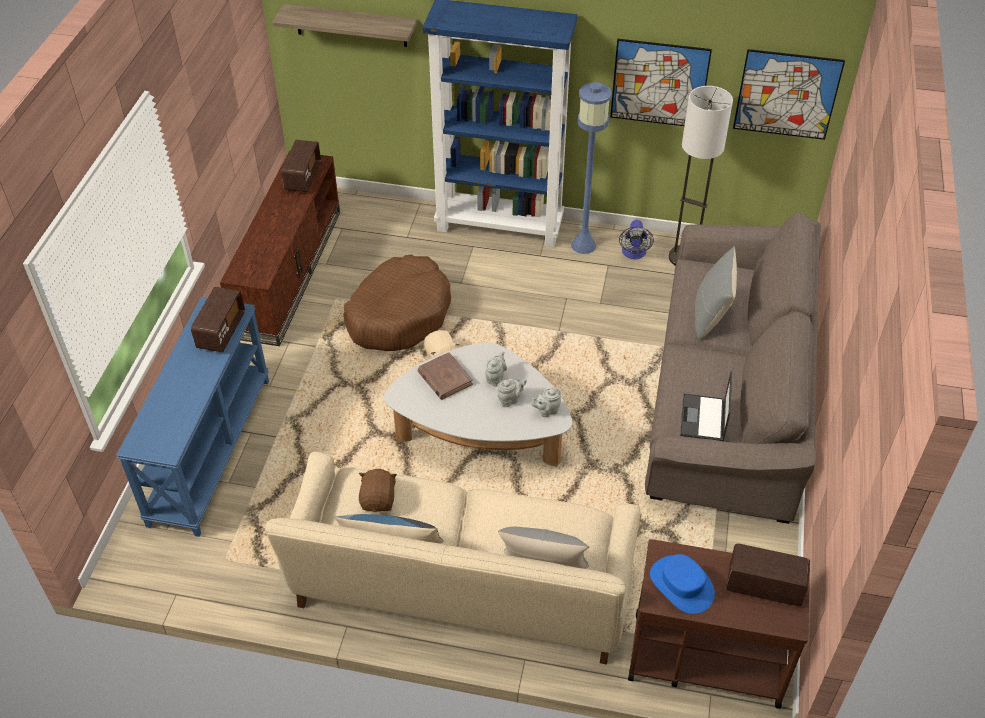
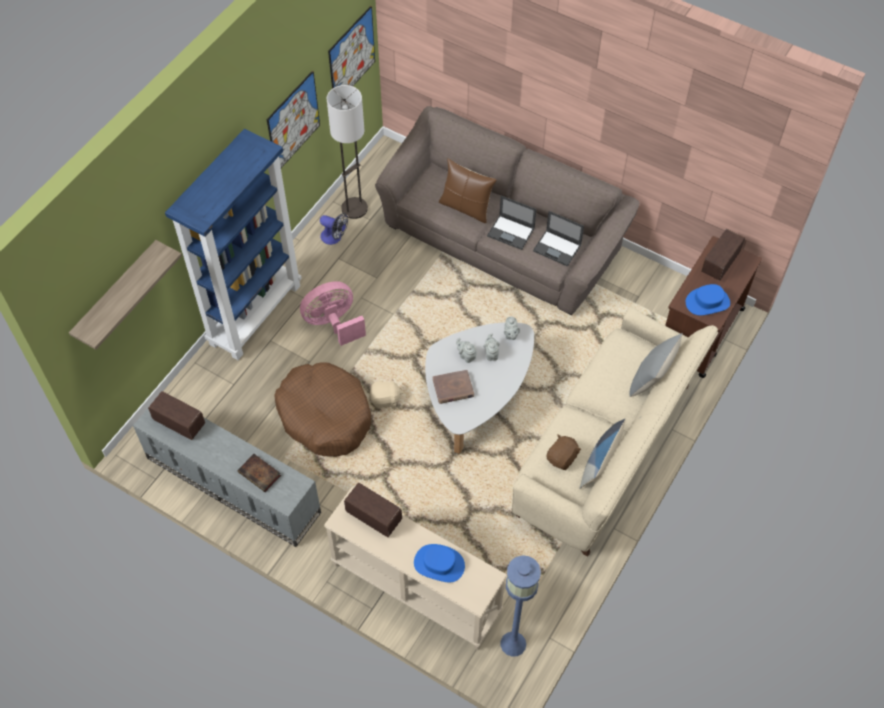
camera: 70 degrees left, 10 degrees up
(175, 401) = (439, 564): none -> blue hat
(209, 449) = (415, 588): blue console table -> beige console table
(263, 248) = (260, 474): none -> book
(288, 271) = (231, 485): brown tv stand -> grey tv stand
(378, 500) = (562, 458): brown plush toy -> brown plush toy turned 105 degrees clockwise
(519, 286) = (333, 323): none -> pink fan
(583, 245) = (307, 266): blue floor lamp -> blue floor lamp (512, 644)
(699, 367) = (511, 232): none -> laptop
(710, 316) = (466, 207): grey pillow -> brown pillow

